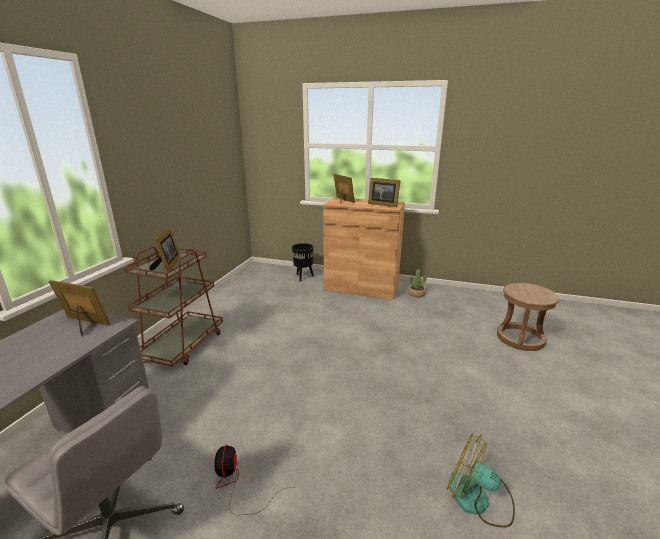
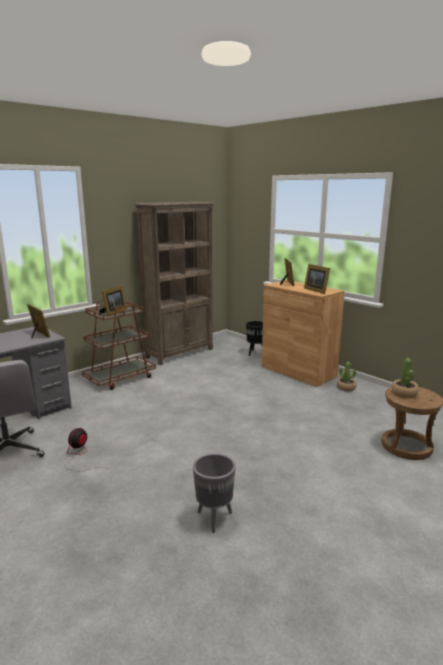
camera: 30 degrees right, 5 degrees down
(225, 294) = (180, 353): none -> brown bookcase
(478, 499) = (213, 519): fan -> grey planter
(521, 292) = (404, 393): none -> potted plant

